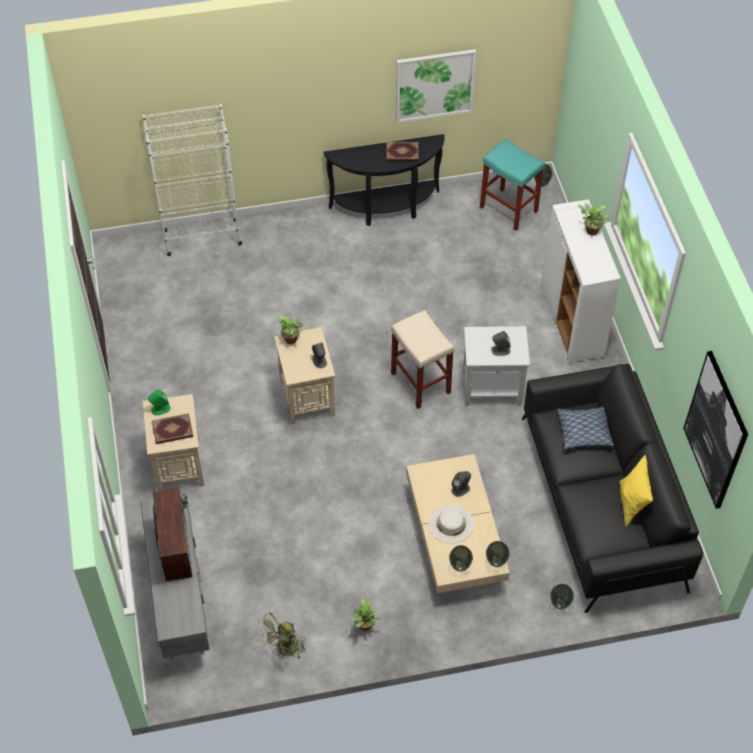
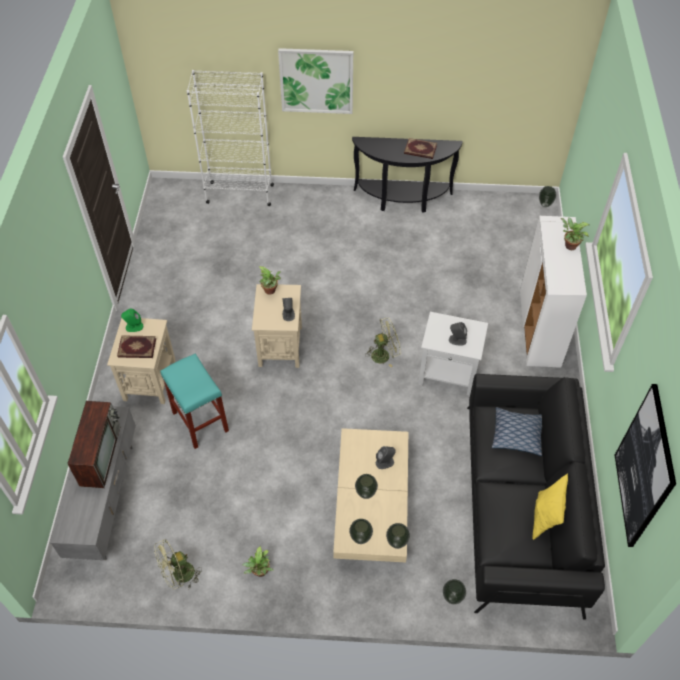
camera: 15 degrees right, 0 degrees up
(420, 382) = (384, 354): beige stool -> green fan
(434, 85) = (459, 91): picture -> picture (316, 80)
(451, 523) = (365, 493): white hat -> vase
(508, 209) = (508, 220): turquoise stool -> turquoise stool (199, 421)

